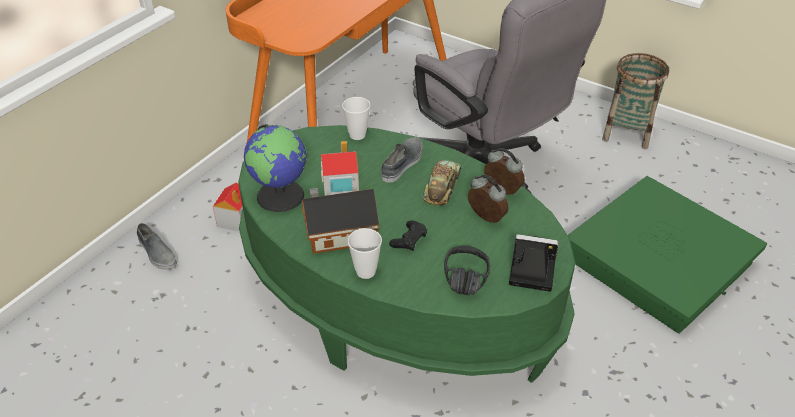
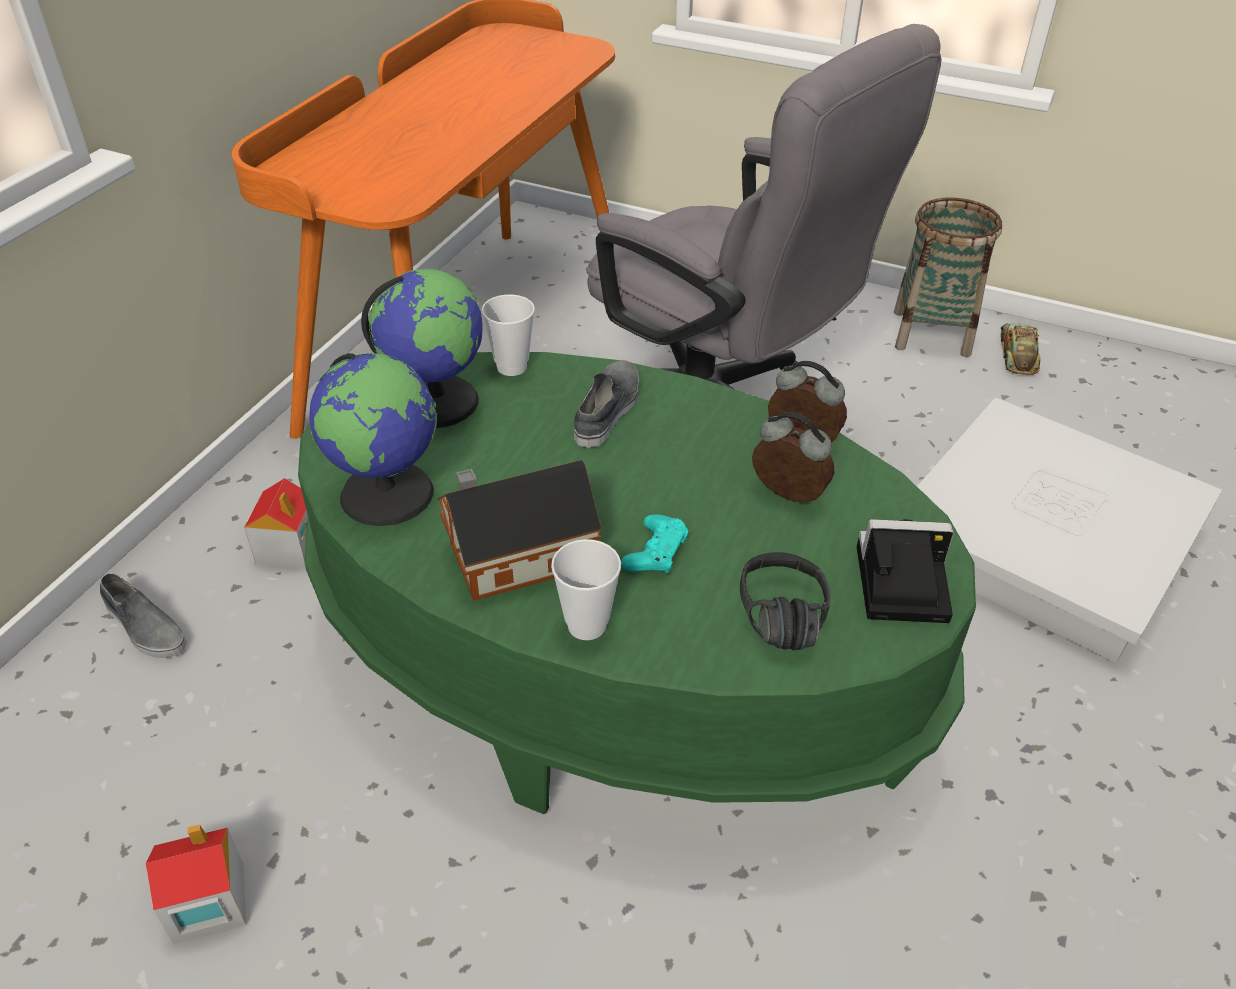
camera: 10 degrees left, 0 degrees up
(314, 149) = (436, 400): none -> globe
(340, 189) = (501, 470): toy house -> toy house (207, 902)
(409, 239) = (655, 552): black game controller -> turquoise game controller
(442, 187) = (691, 446): toy car -> toy car (1017, 355)
(659, 261) = (1045, 539): green storage box -> white storage box

